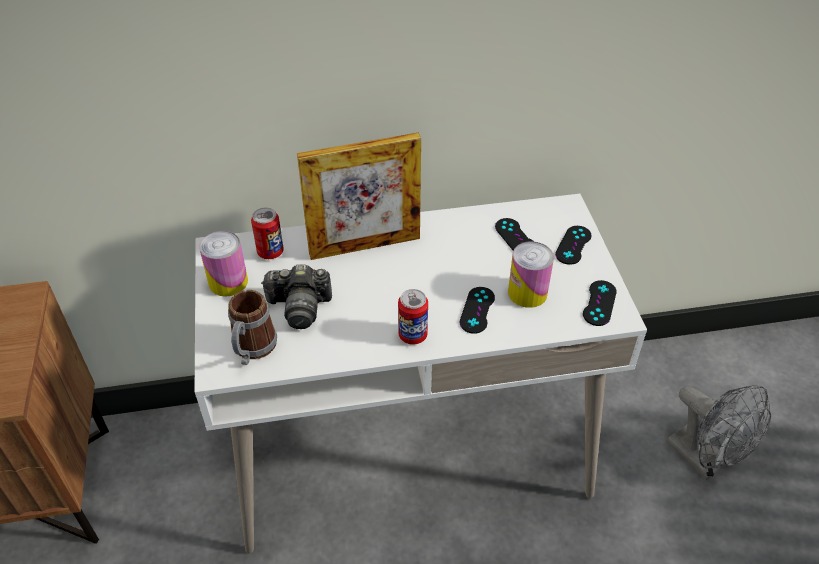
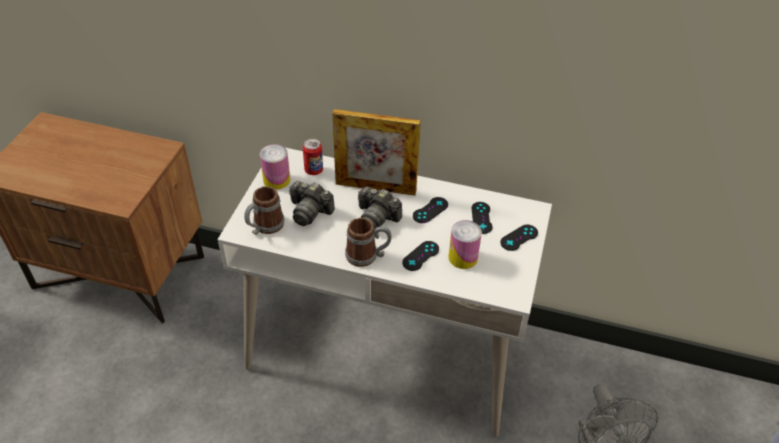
camera: 25 degrees right, 0 degrees up
(391, 283) = (376, 218): none -> camera
(413, 335) = (367, 256): can -> mug
(599, 303) = (508, 283): black game controller -> black game controller (430, 210)

